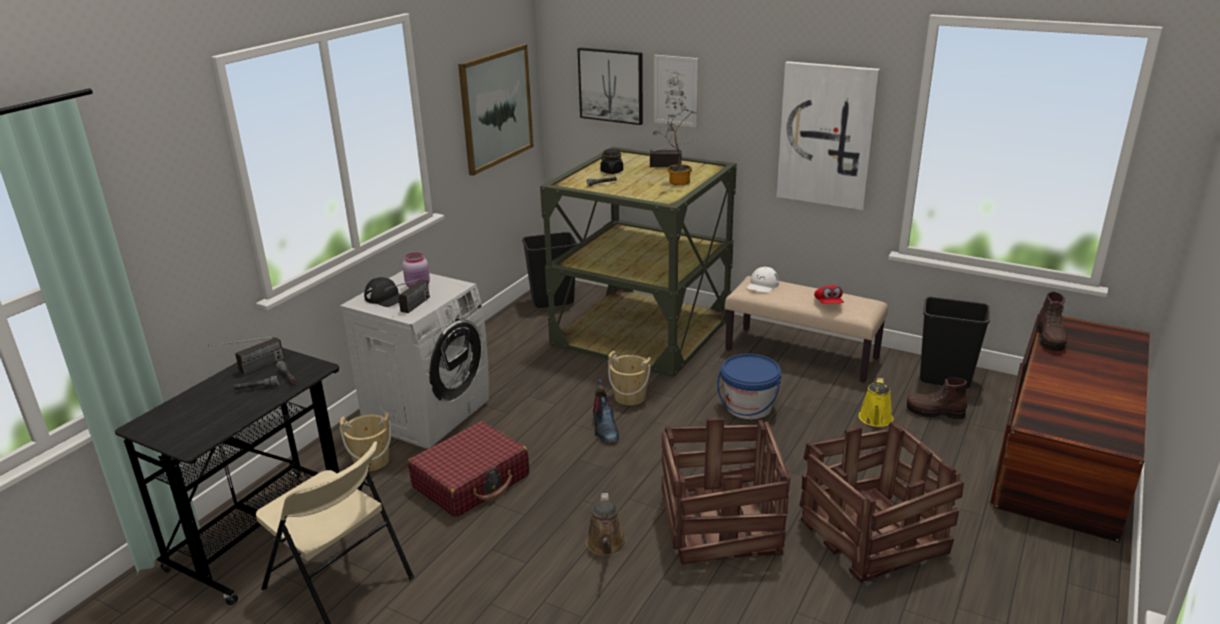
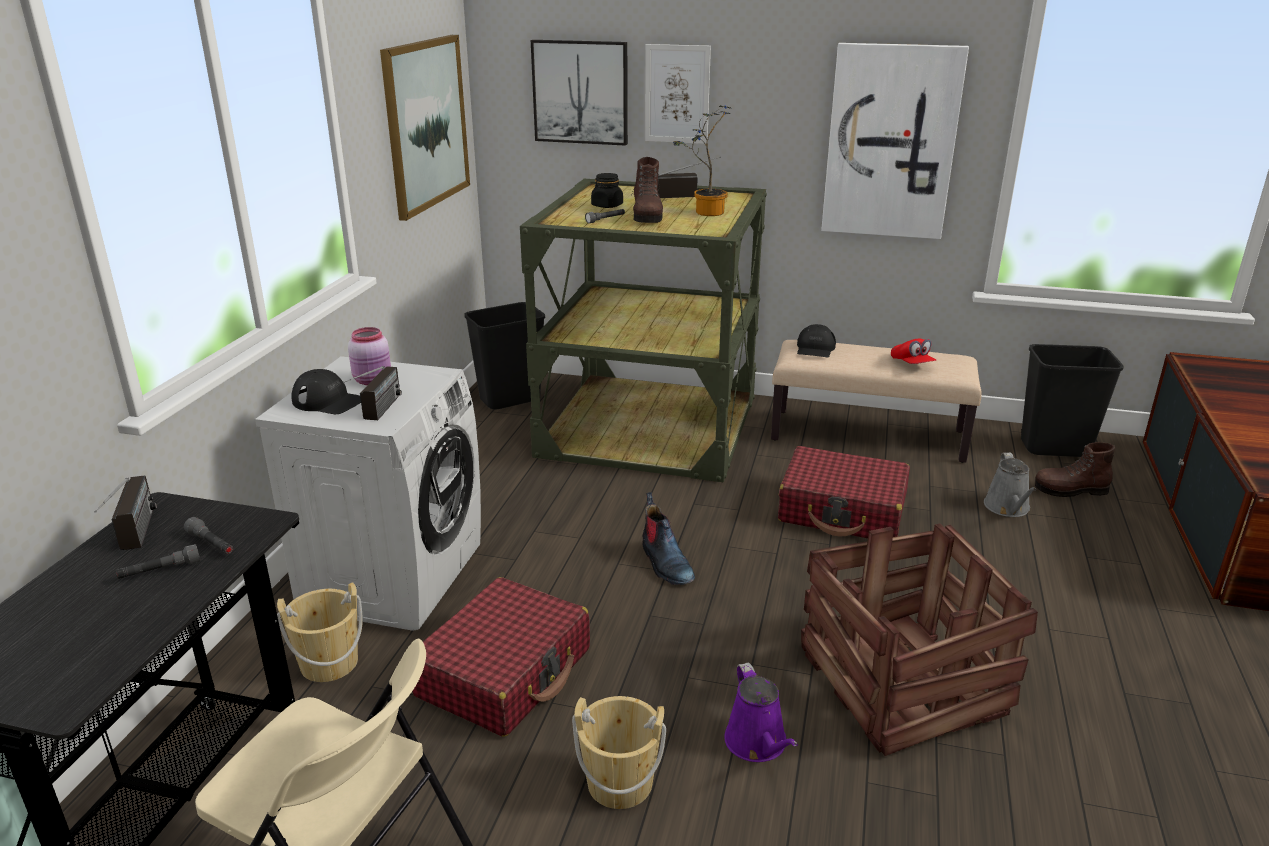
camera: 15 degrees left, 0 degrees up
(251, 369) = (136, 539): radio -> radio turned 45 degrees counterclockwise
(606, 545) = (758, 744): brown watering can -> purple watering can
(630, 397) = (678, 515): beige bucket -> beige bucket (620, 783)
(748, 407) = (842, 511): blue bucket -> red suitcase
(762, 285) = (815, 349): white cap -> black cap
(873, 536) = (1107, 668): crate -> none
(875, 420) = (1008, 508): yellow watering can -> grey watering can
(1049, 339) = (1205, 382): brown boot -> brown boot (647, 216)

